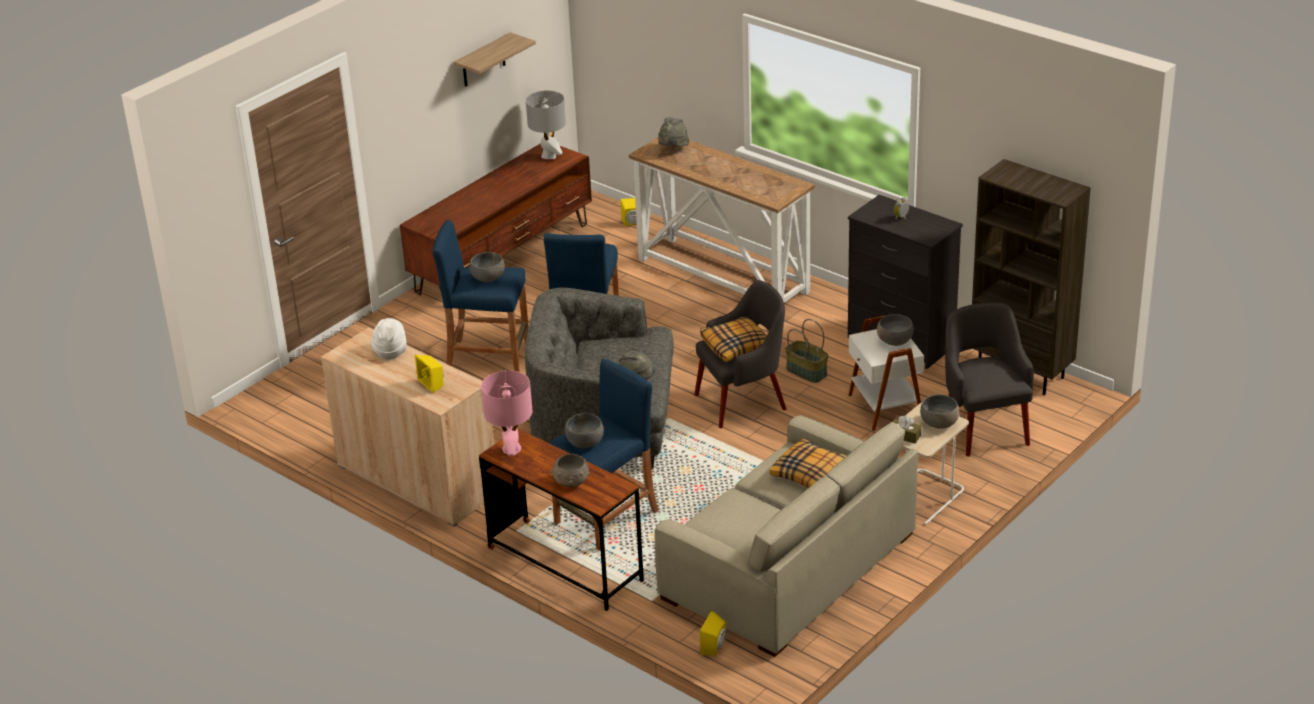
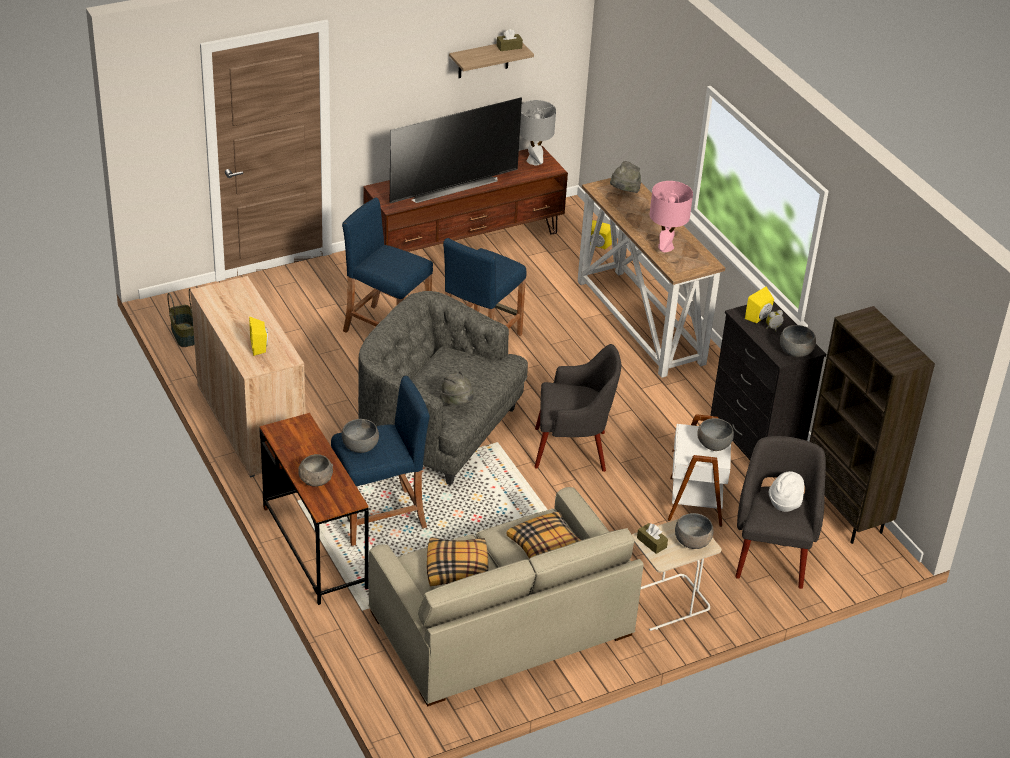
camera: 20 degrees right, 5 degrees up
(390, 351) = (248, 304): white hat -> white hat (785, 502)
(486, 199) = (451, 185): none -> television
(488, 277) = (394, 261): grey bowl -> grey bowl (796, 351)
(507, 41) = (509, 47): none -> brown tissue box
(511, 449) = (289, 431): pink table lamp -> pink table lamp (665, 247)
(715, 647) = (384, 676): yellow speaker -> yellow speaker (759, 317)
(736, 346) = (572, 398): pillow -> pillow (457, 569)
(807, 372) = (649, 441): basket -> basket (185, 335)

